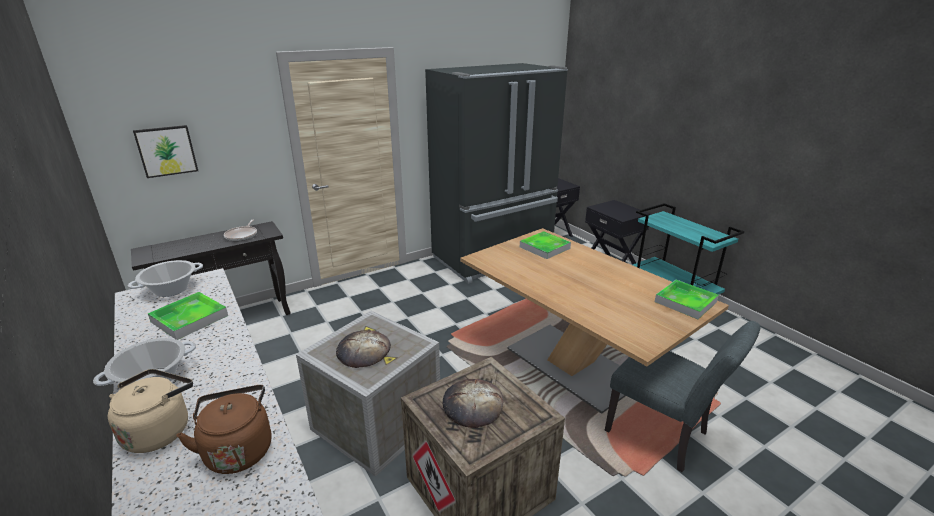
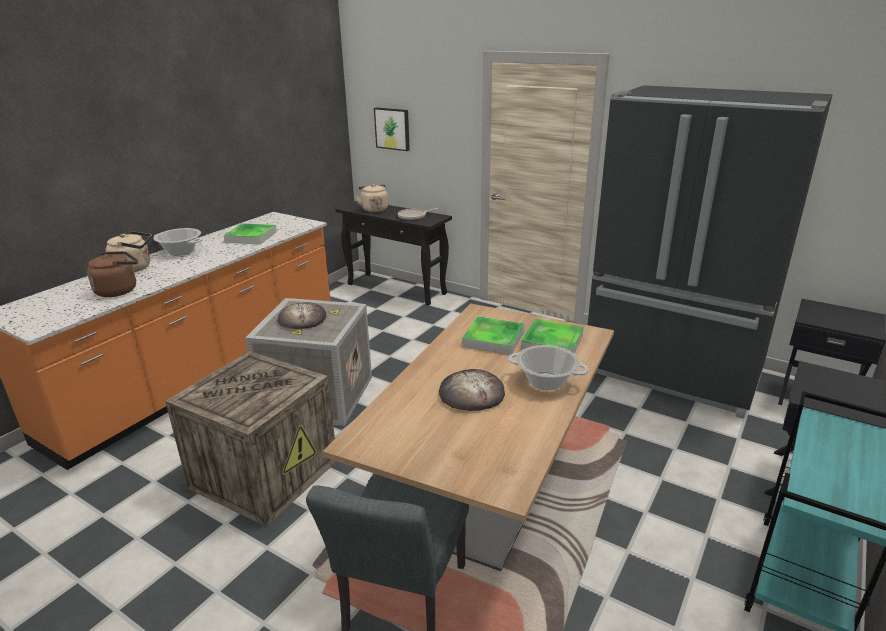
camera: 65 degrees right, 0 degrees up
(171, 290) = (284, 221): cooking pot -> cooking pot (546, 381)
(181, 247) = (374, 209): none -> beige kettle
(472, 405) = (249, 383): bread -> bread (471, 394)
(685, 302) = (496, 470): tray -> tray (493, 339)

